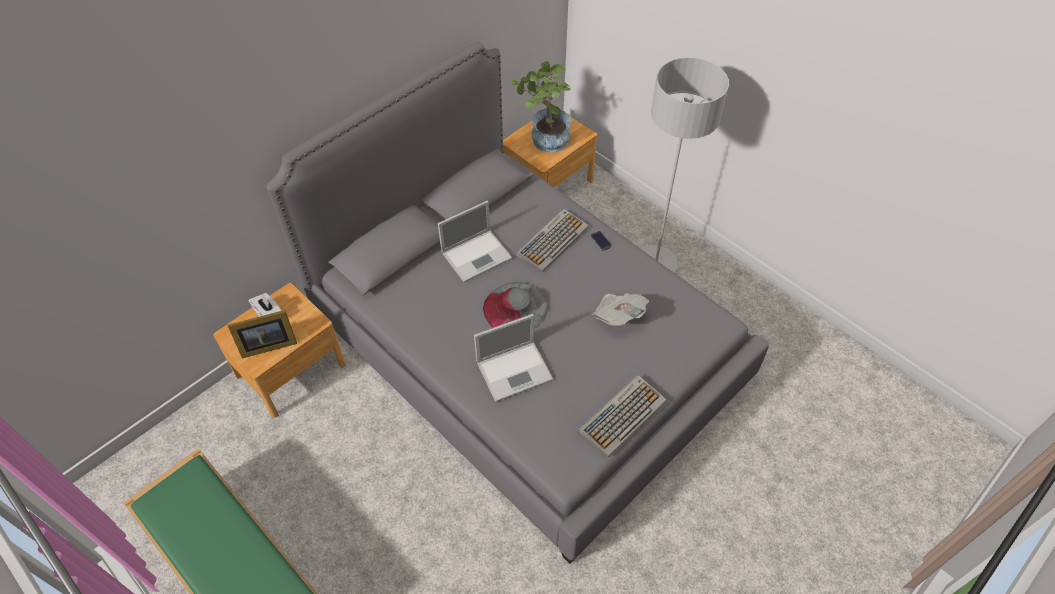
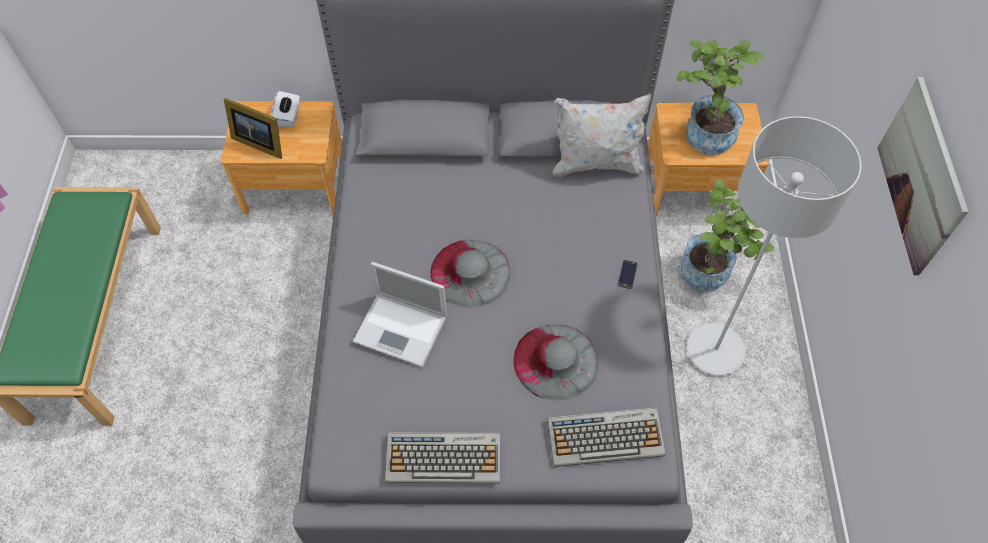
camera: 45 degrees right, 5 degrees up
(477, 255) = (495, 195): laptop -> none
(514, 195) = (596, 164): none -> white pillow
(552, 240) = (580, 236): keyboard -> keyboard (606, 437)
(609, 225) = (711, 273): none -> potted plant
(618, 315) = (556, 361): newspaper -> grey hat
(744, 57) = (921, 176): none -> picture

